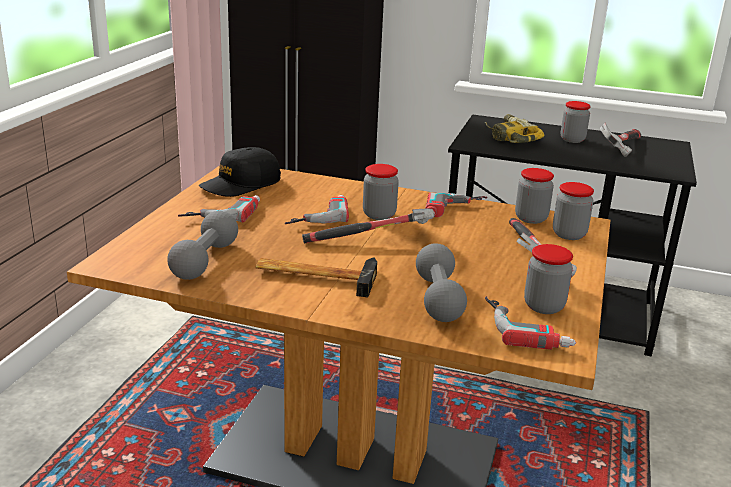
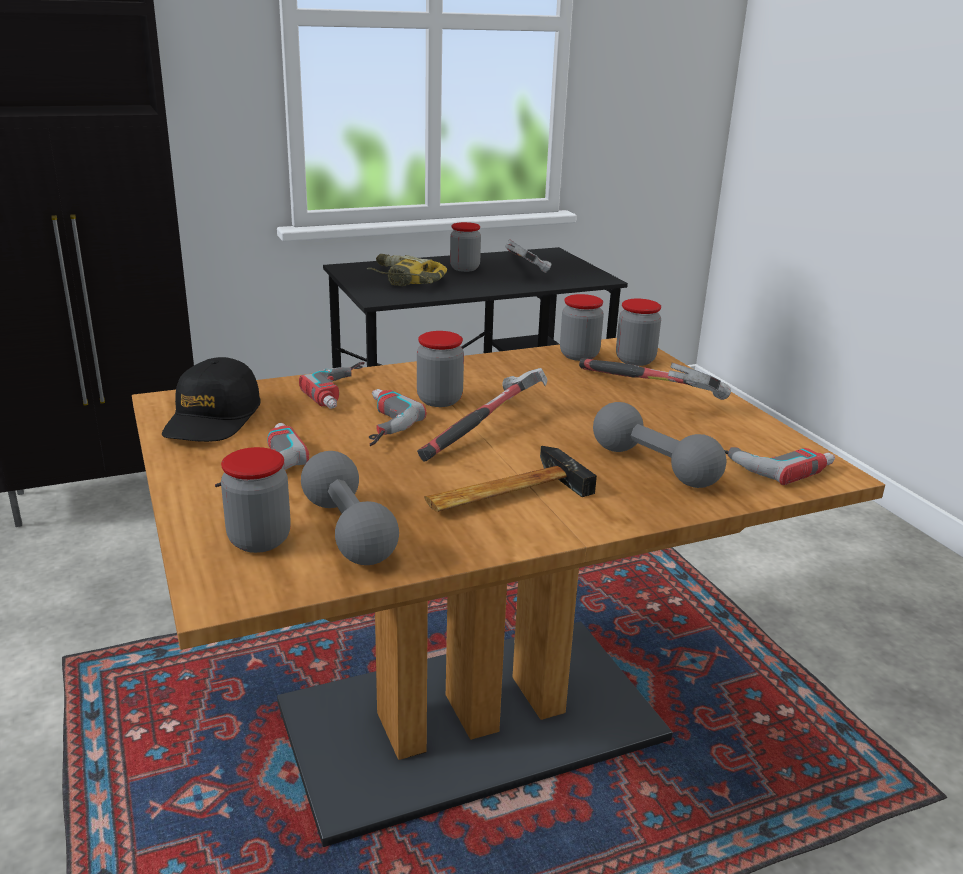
camera: 40 degrees left, 0 degrees up
(456, 212) = (506, 371): power drill -> power drill (347, 391)
(544, 306) = (740, 435): jar -> jar (259, 540)

